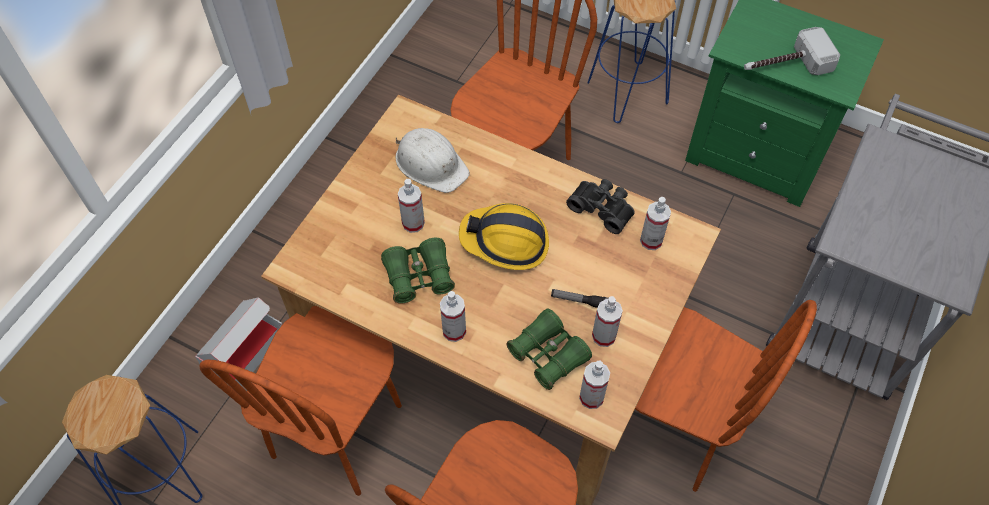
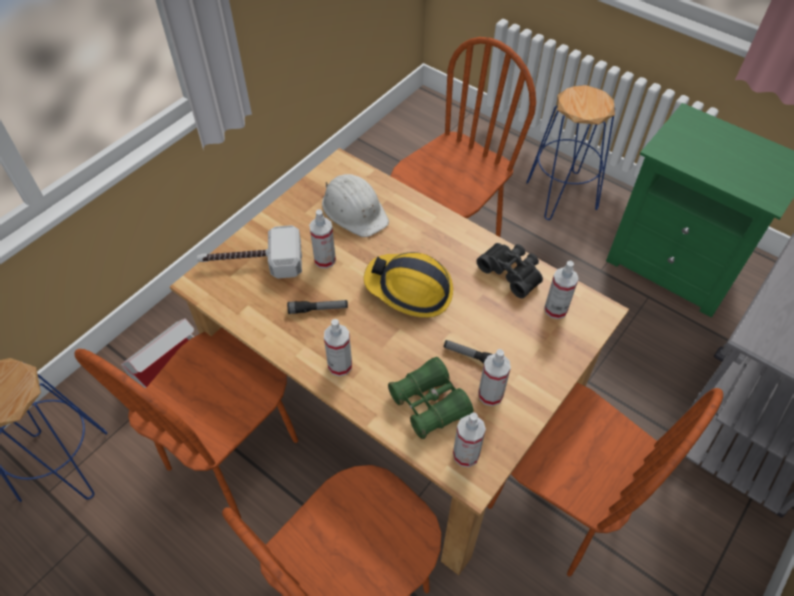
camera: 10 degrees right, 5 degrees down
(419, 276) = (318, 309): green binoculars -> flashlight
(784, 65) = (714, 170): hammer -> hammer (251, 262)

